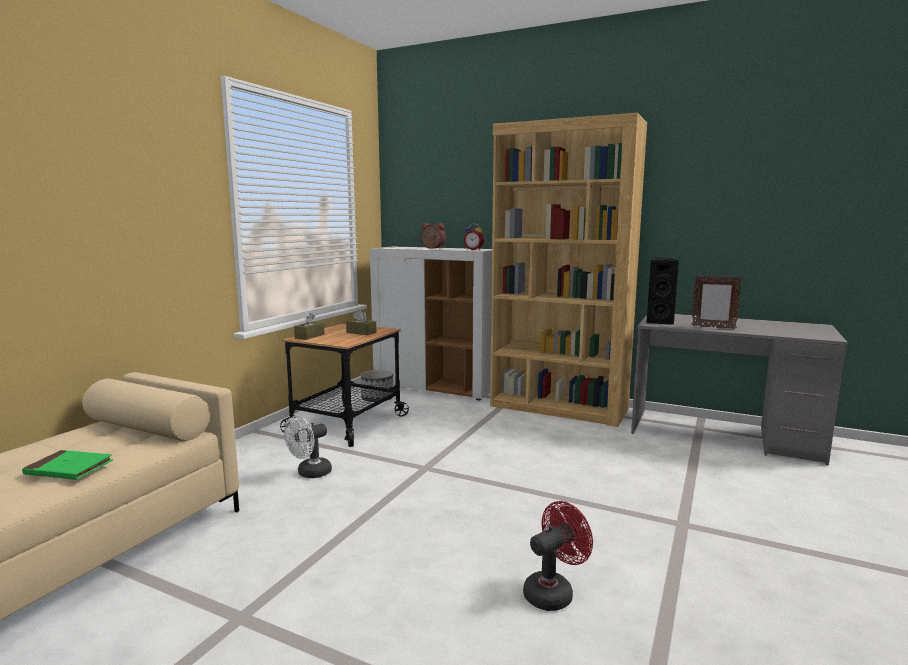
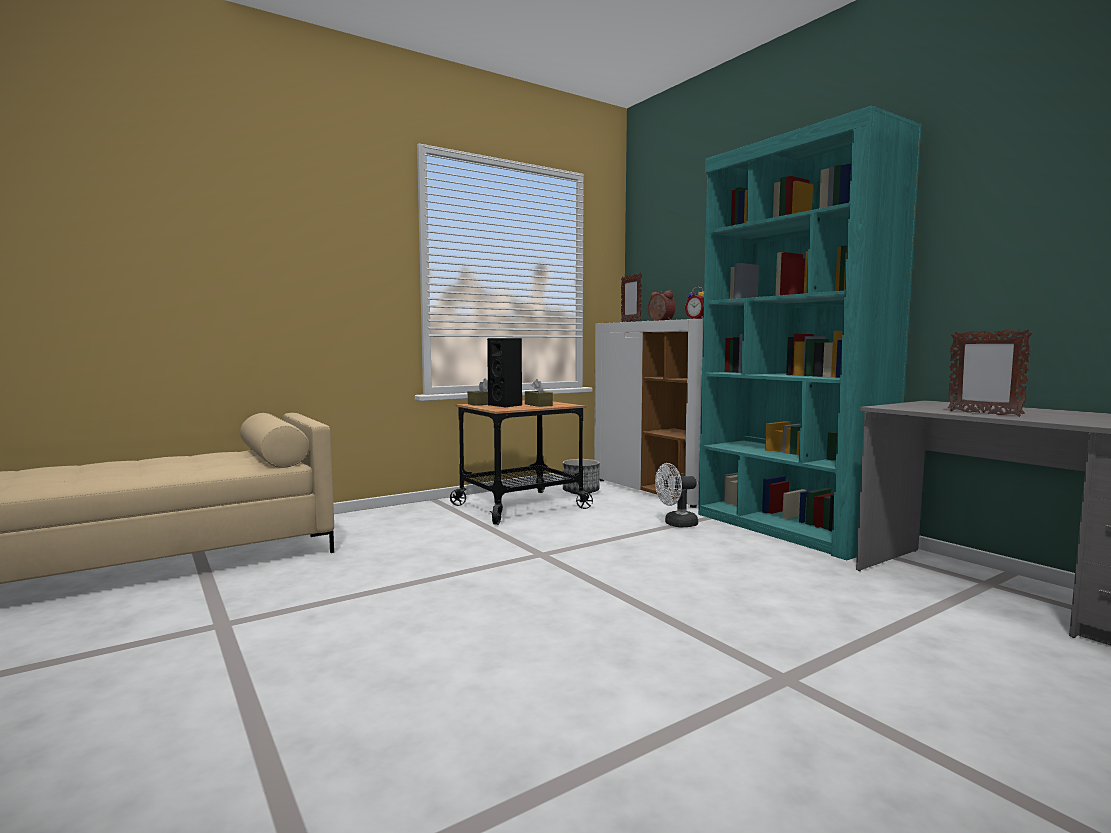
camera: 30 degrees right, 5 degrees down
(69, 468) = (171, 469): green book -> none
(310, 473) = (428, 538): white fan -> white fan (676, 524)
(407, 248) = (630, 321): none -> picture frame
(553, 592) = (506, 693): red fan -> none
(559, 407) = (788, 528): brown bookcase -> turquoise bookcase
(660, 322) = (908, 406): black speaker -> black speaker (506, 405)

